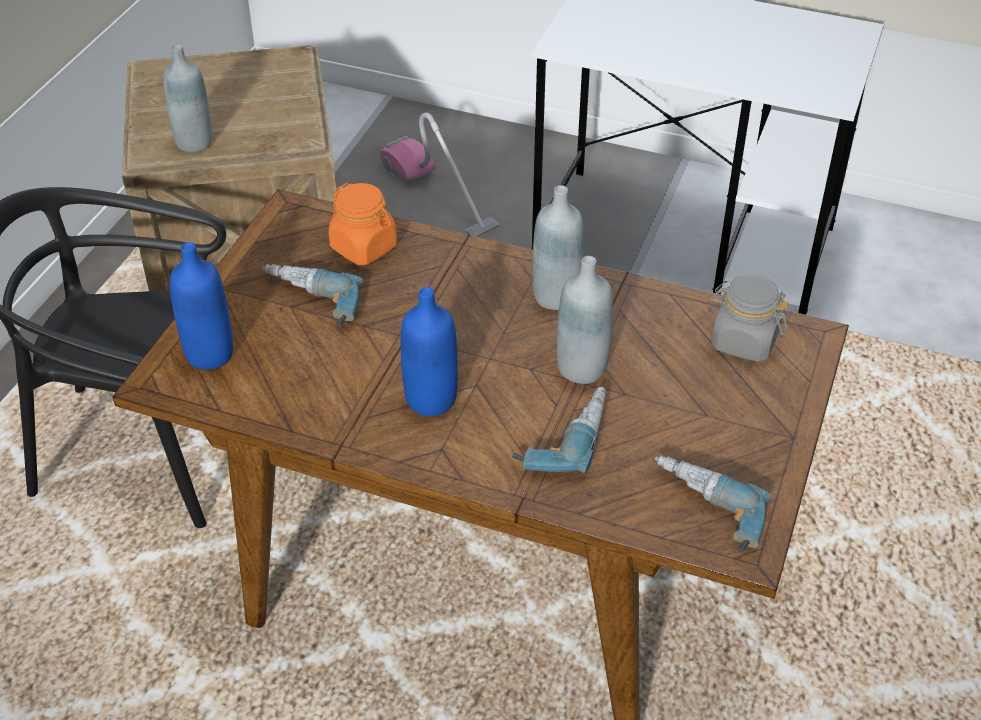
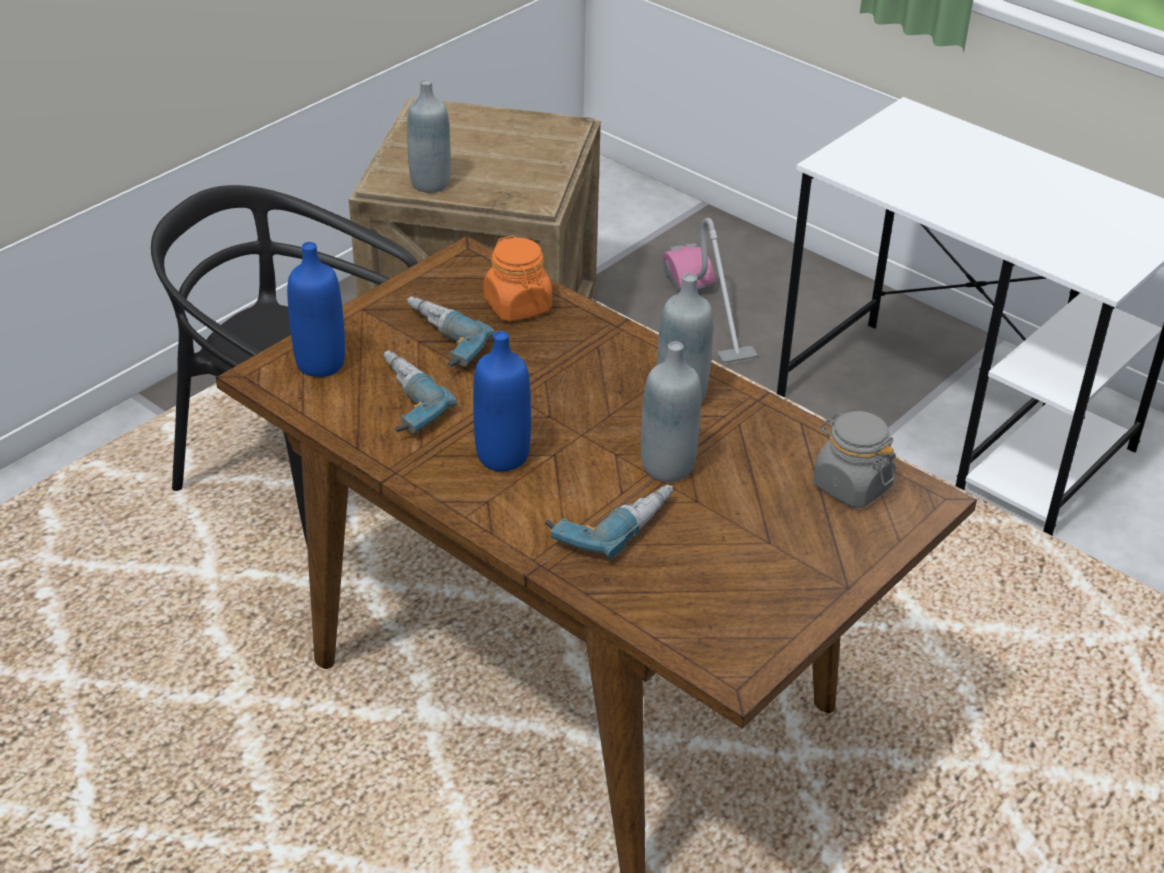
camera: 20 degrees right, 5 degrees down
(703, 511) = (711, 626): power drill -> power drill (399, 402)

